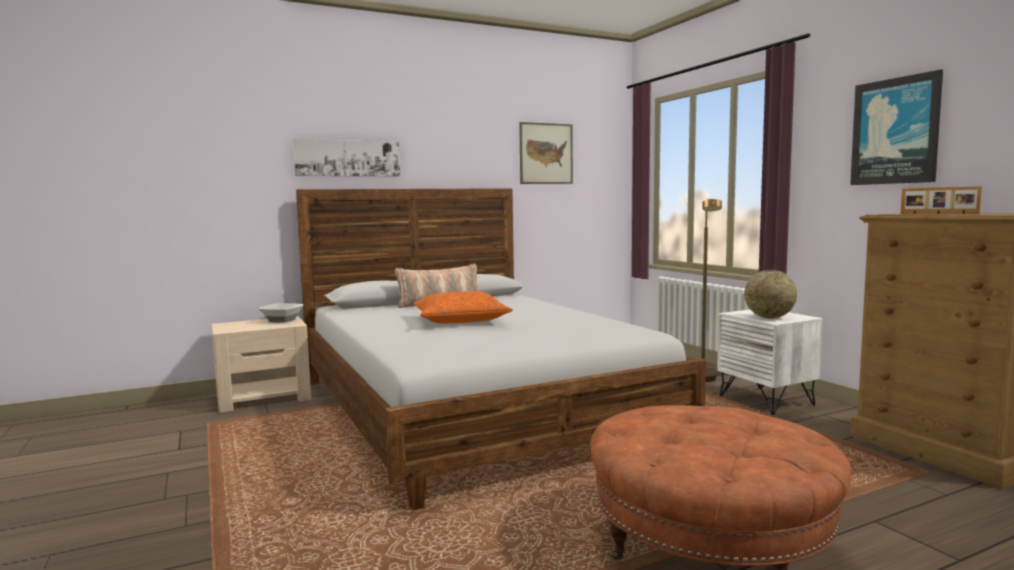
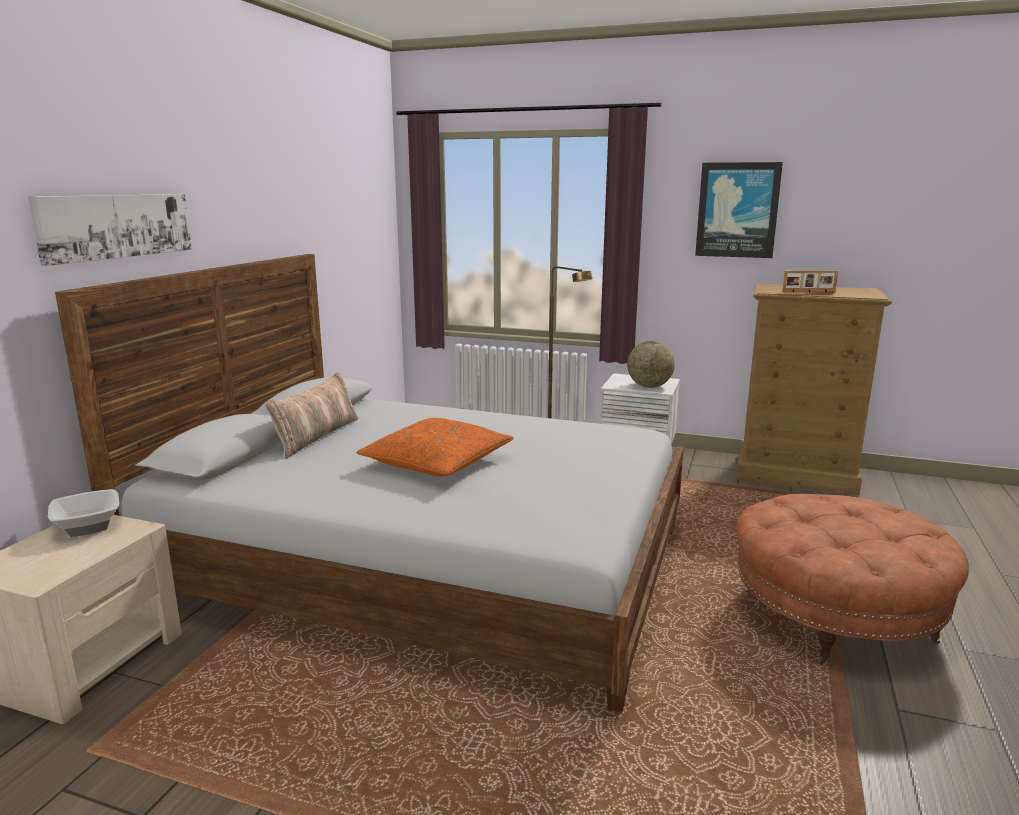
camera: 45 degrees left, 10 degrees up
(546, 153) = (331, 201): picture -> none

